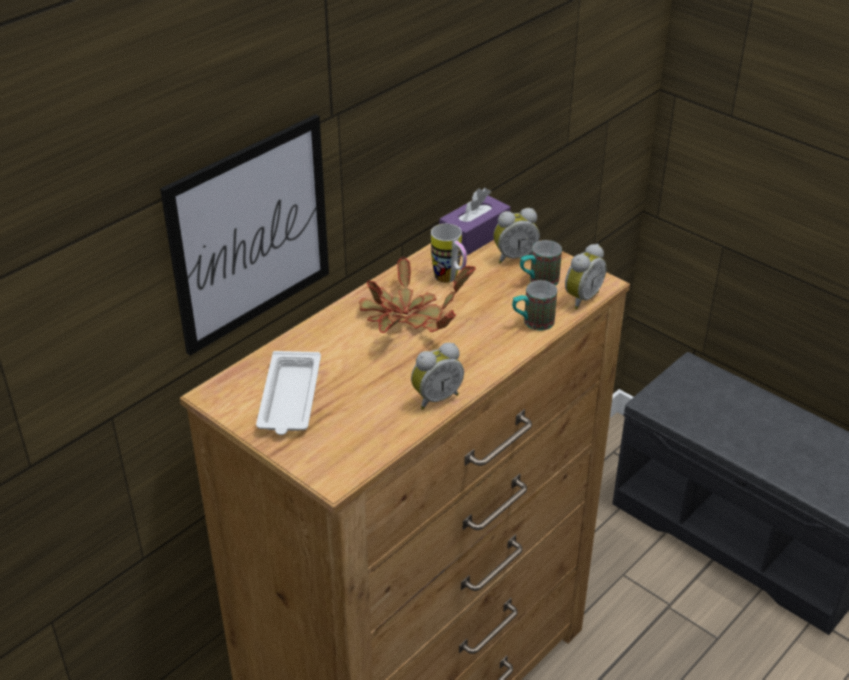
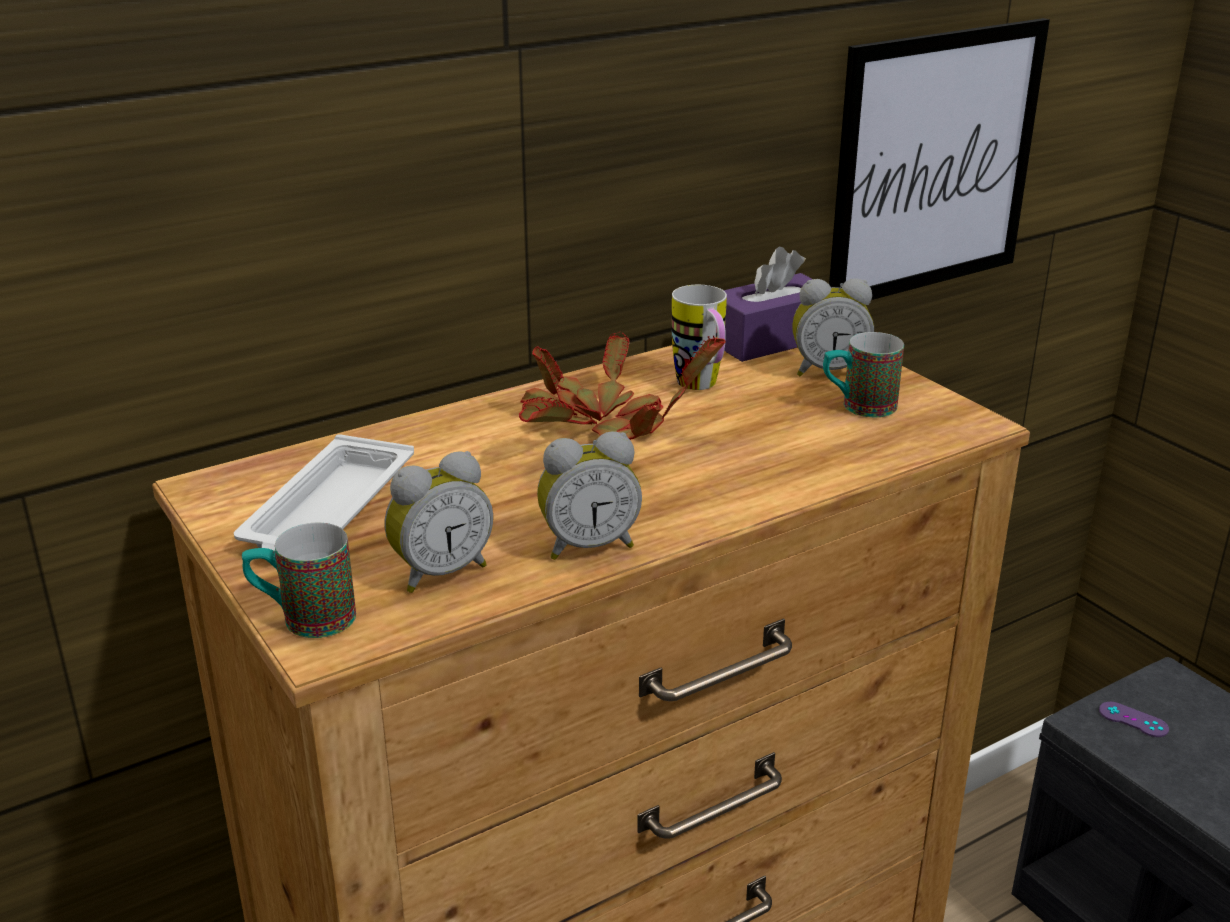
camera: 15 degrees right, 10 degrees down
(250, 234) = (323, 217): picture -> picture (935, 163)
(532, 323) = (822, 461): mug -> mug (304, 619)
(580, 298) = (928, 438): alarm clock -> alarm clock (440, 572)
(674, 396) = (1133, 720): none -> purple game controller

